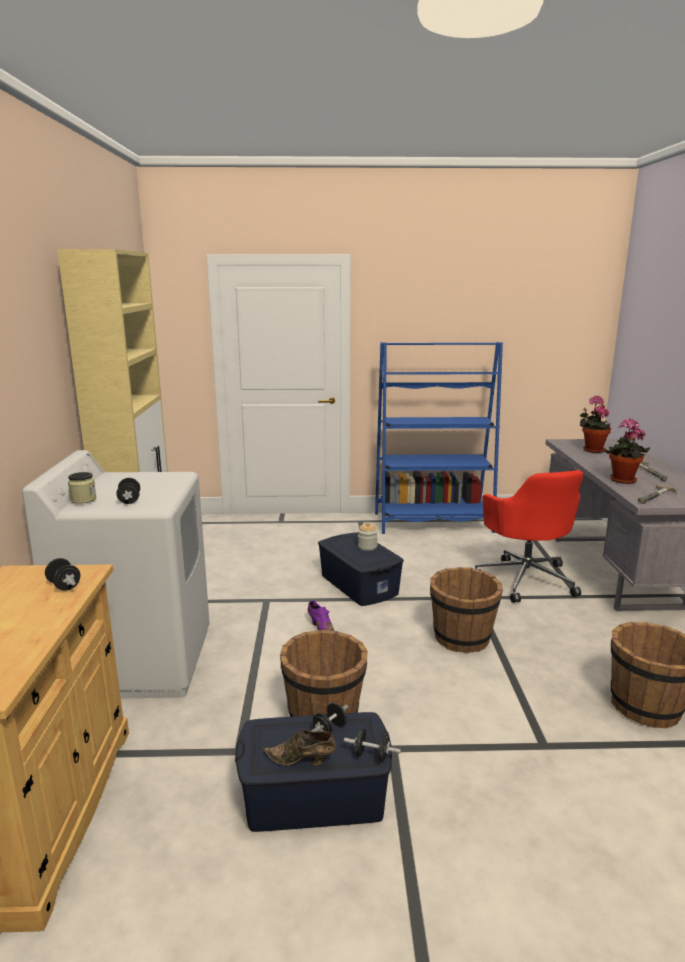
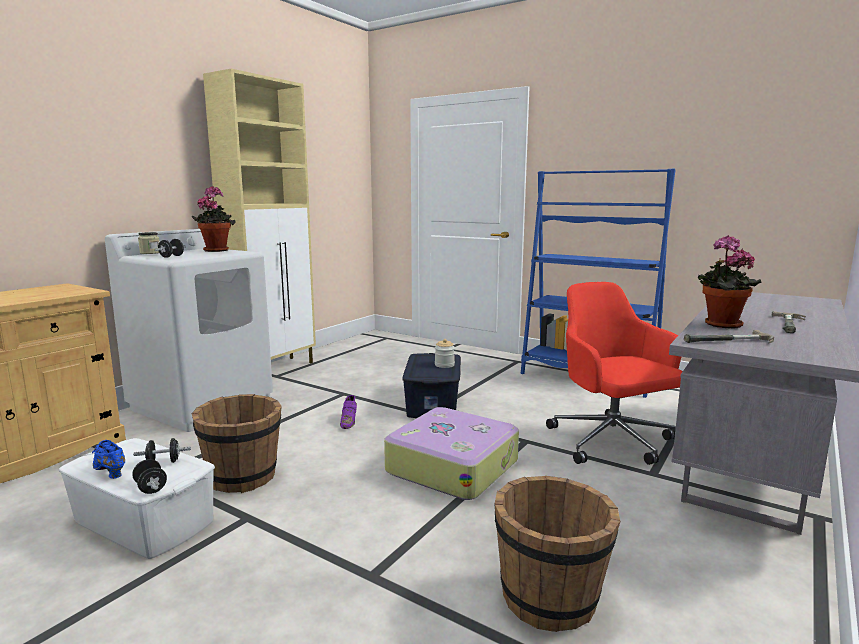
camera: 35 degrees right, 5 degrees down
(64, 585) = (58, 293): black dumbbell -> none
(302, 761) = (109, 472): brown shoe -> blue shoe
(315, 797) = (143, 522): blue storage box -> white storage box
(462, 638) = (452, 466): brown bucket -> suitcase
(525, 579) = (612, 442): red office chair -> red office chair turned 135 degrees clockwise
(592, 450) = (759, 301): potted plant -> potted plant (217, 250)

